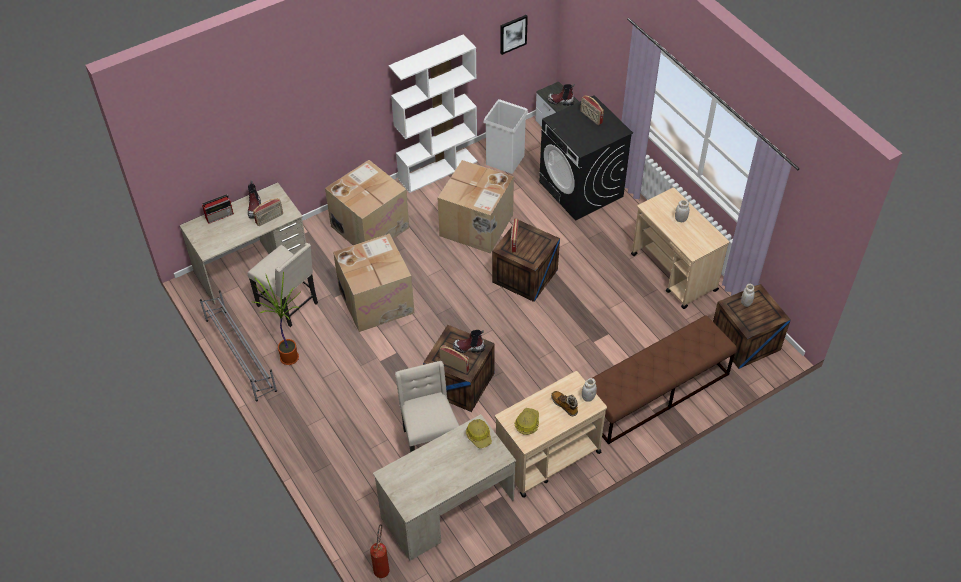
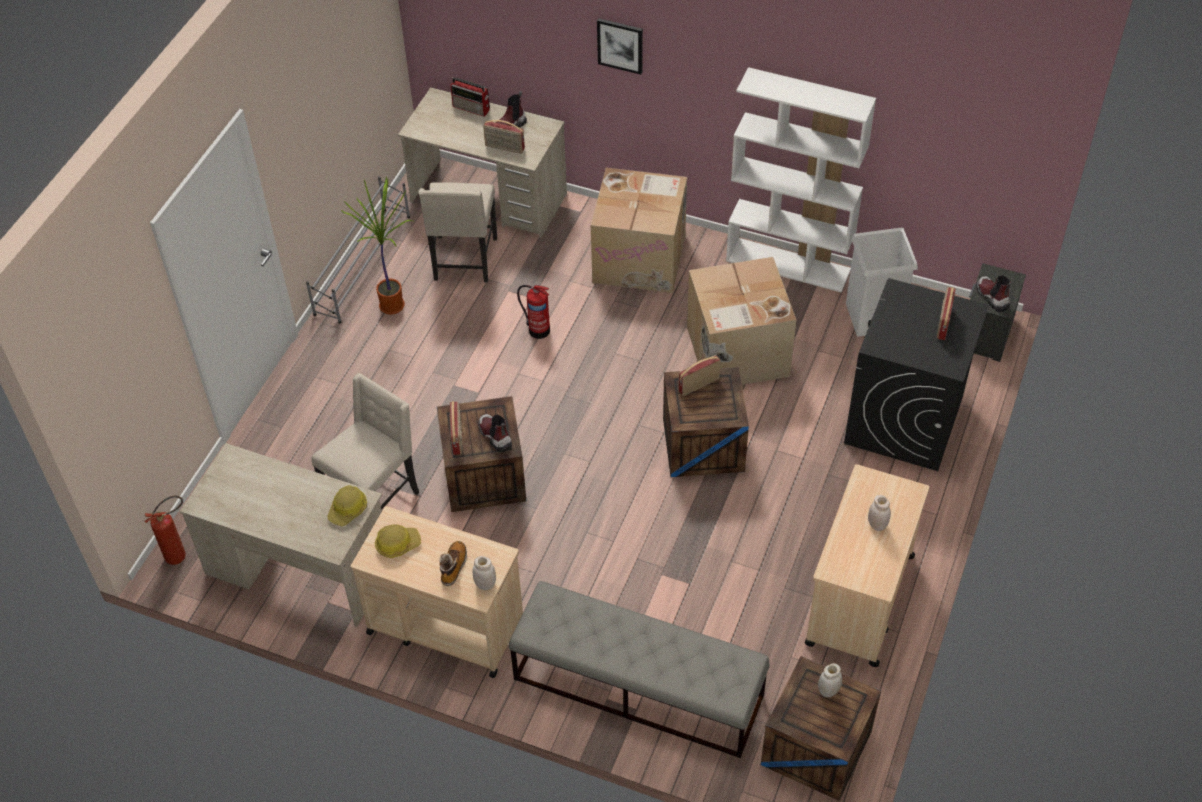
camera: 55 degrees right, 0 degrees up
(377, 300) = (538, 329): cardboard box -> fire extinguisher
(513, 34) = (965, 152): picture -> picture (620, 45)
(655, 392) = (637, 687): brown bench -> grey bench

